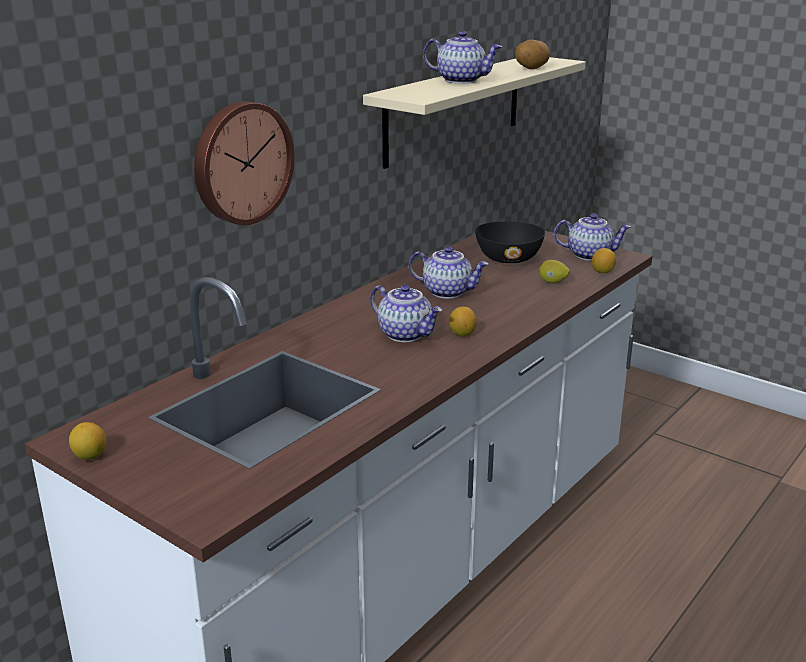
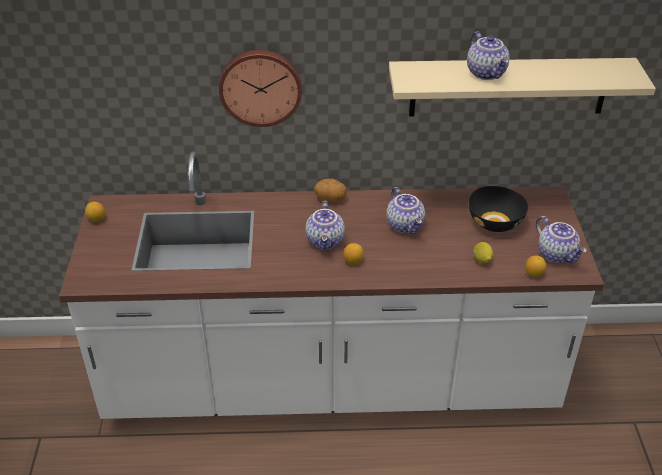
camera: 50 degrees right, 15 degrees up
(531, 68) = (578, 80): potato -> potato (330, 199)

